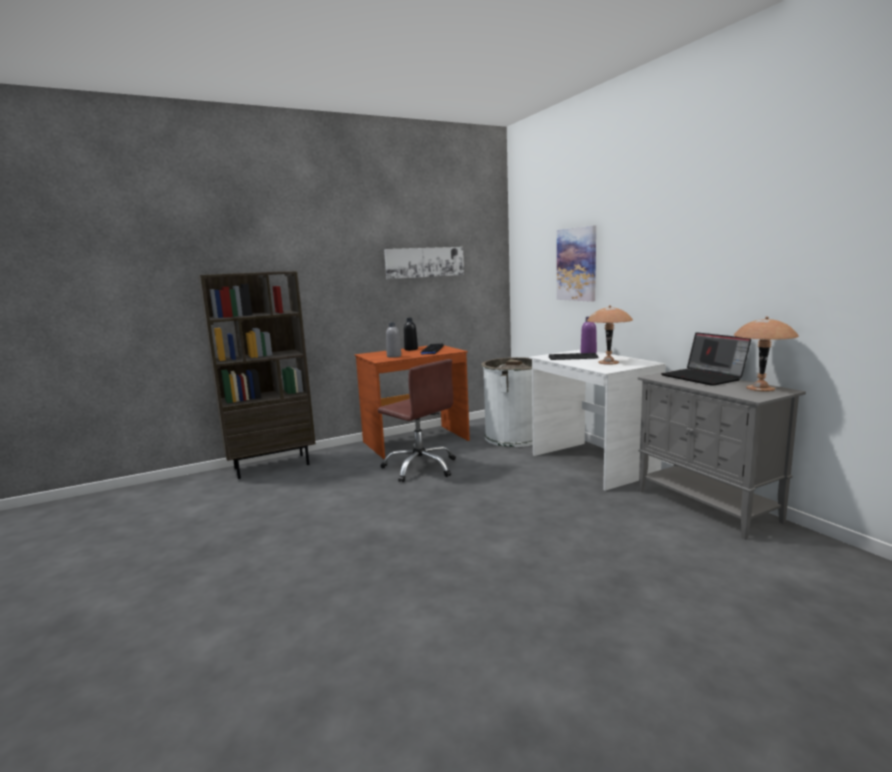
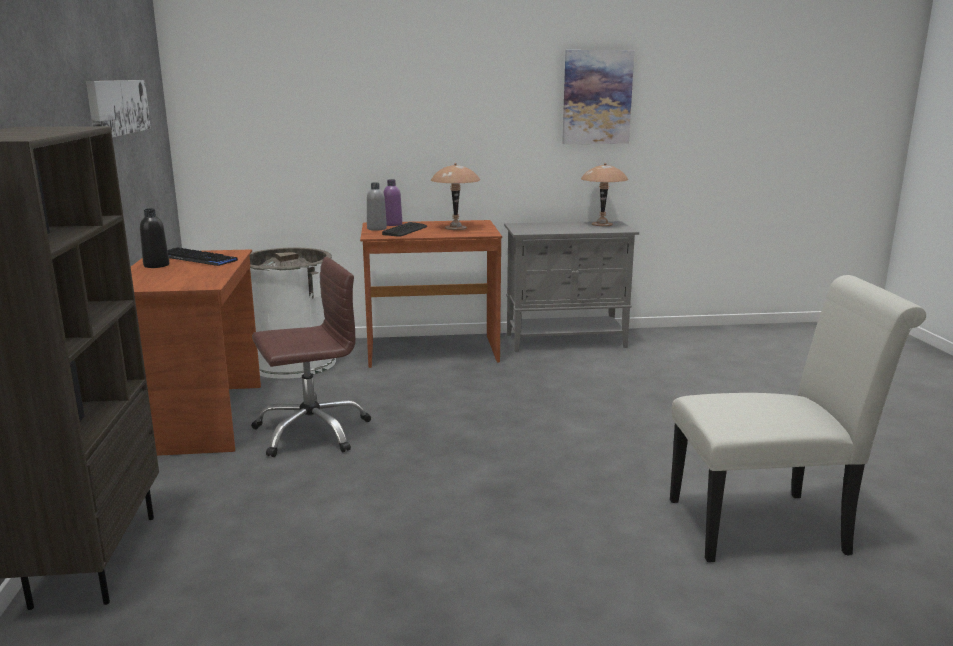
camera: 70 degrees left, 5 degrees up
(367, 680) = (768, 526): none -> white chair
(394, 356) = (193, 277): grey bottle -> grey bottle (376, 228)
(577, 264) = (335, 114): picture -> picture (597, 97)
(591, 464) = (432, 351): white desk -> brown desk
(704, 377) = (547, 225): laptop -> none

